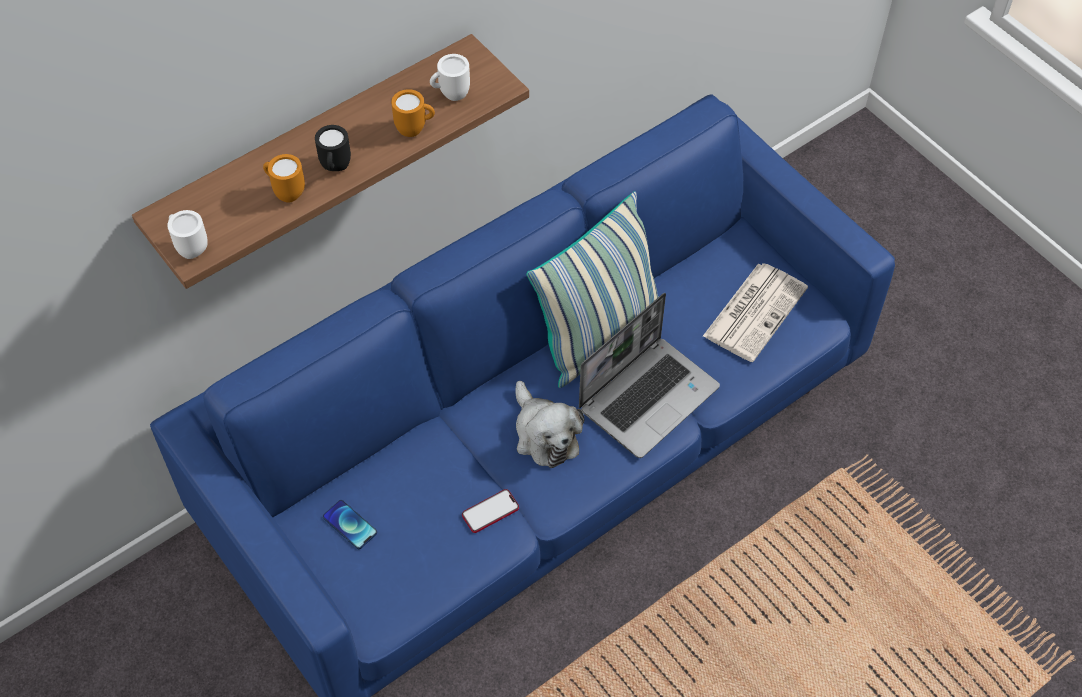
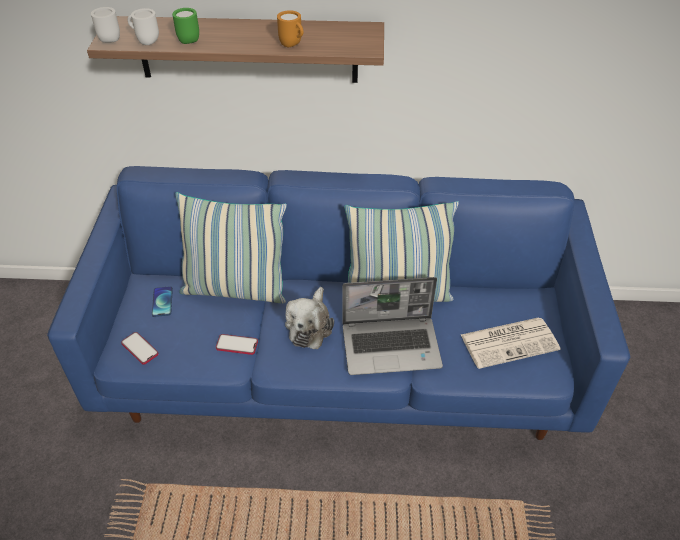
camera: 40 degrees right, 10 degrees down
(286, 192) = (188, 39): orange mug -> green mug
(335, 168) = (227, 42): black mug -> none
(388, 594) = (140, 348): none -> phone
(417, 449) = (235, 289): none -> pillow
(450, 95) = (333, 40): white mug -> white mug (145, 41)

